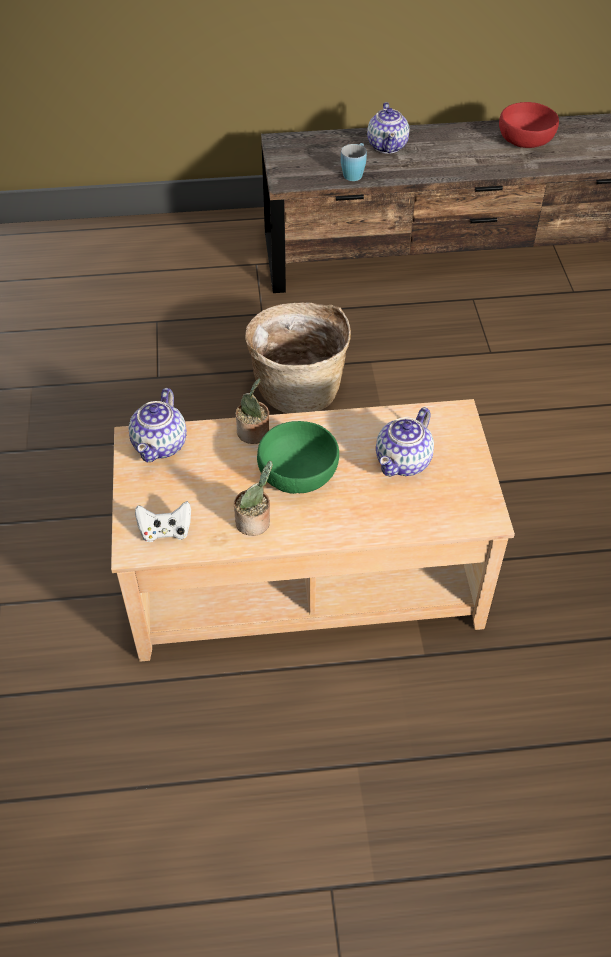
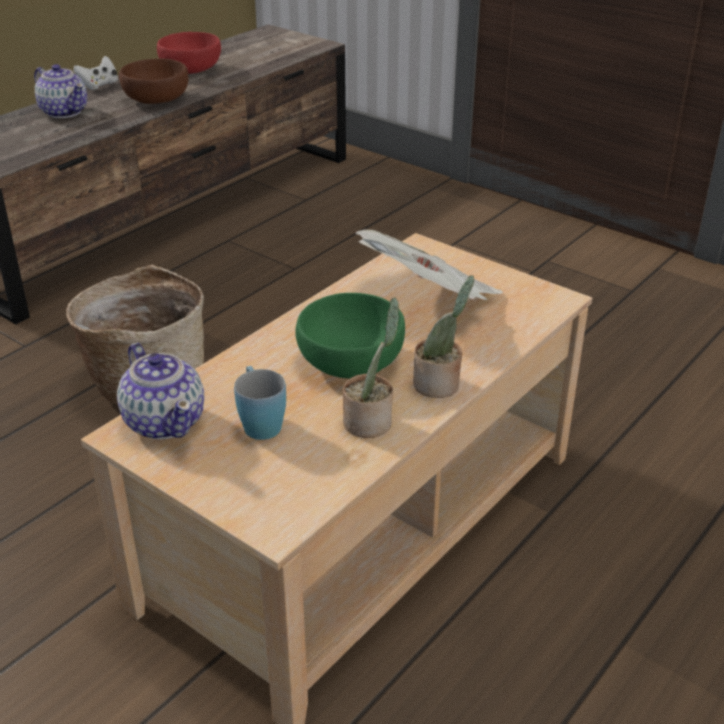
camera: 45 degrees left, 15 degrees down
(165, 531) = (288, 488): white game controller -> white game controller (99, 85)
(254, 434) = (257, 357): potted plant -> potted plant (439, 385)
(354, 173) = (58, 139): blue mug -> blue mug (259, 422)
(404, 461) = (429, 300): teapot -> newspaper
(463, 163) = (157, 99): none -> brown bowl

